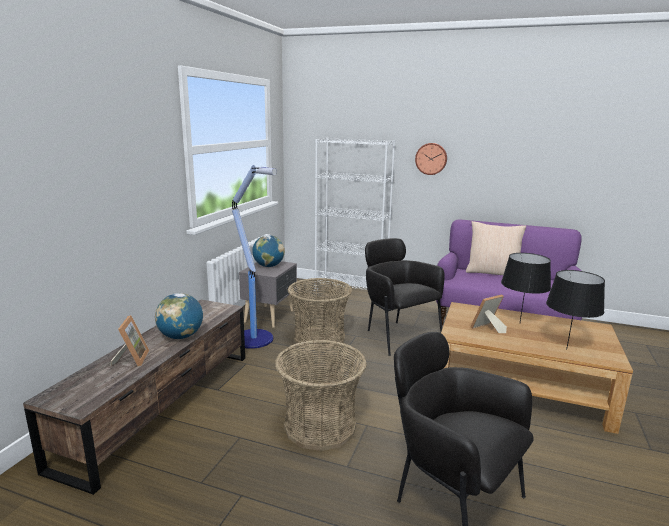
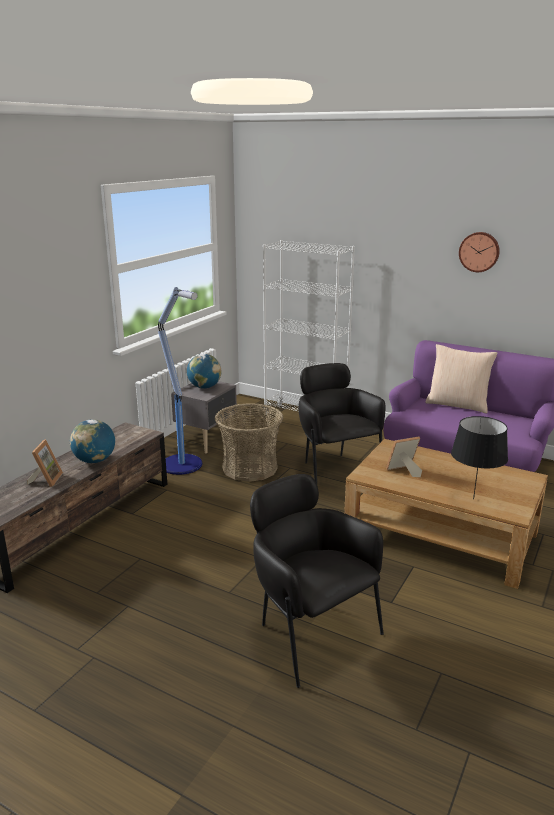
camera: 10 degrees right, 5 degrees up
(320, 426) = (217, 555): basket -> none
(431, 158) = (395, 268): wall clock -> wall clock (479, 252)
(519, 323) = (443, 467): black table lamp -> none

